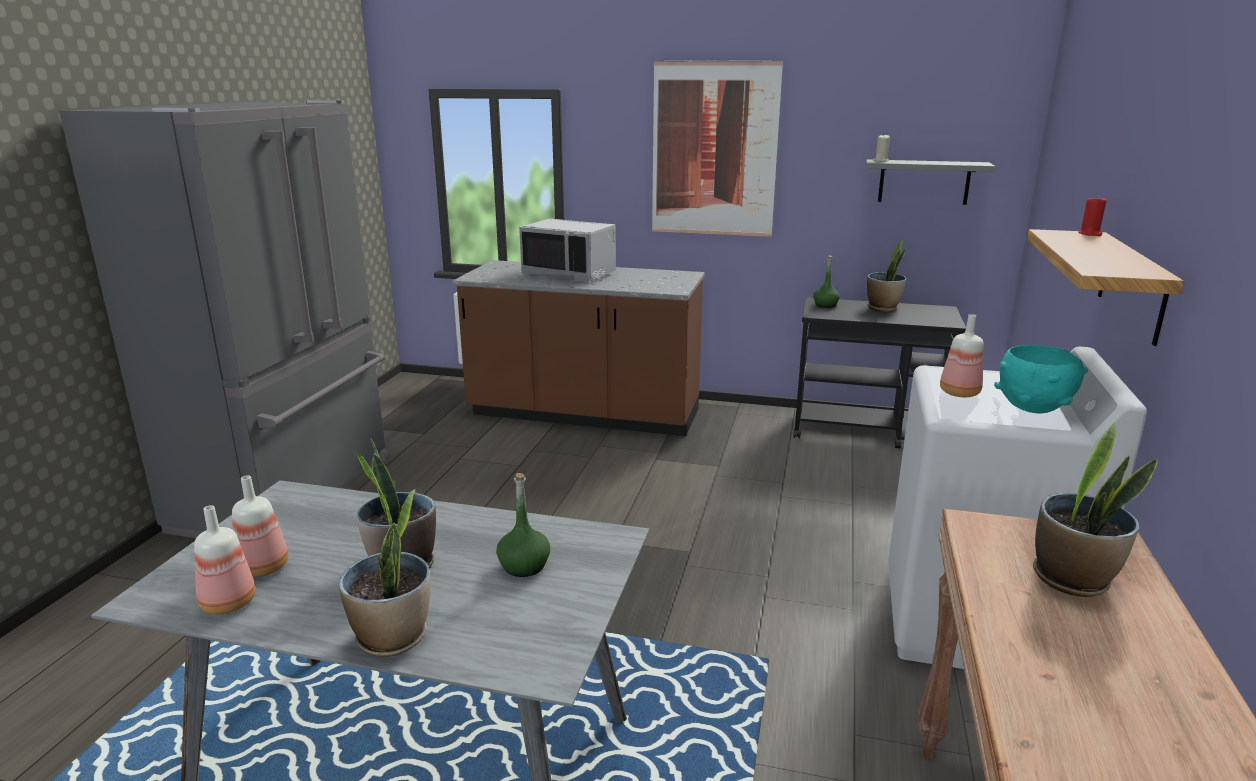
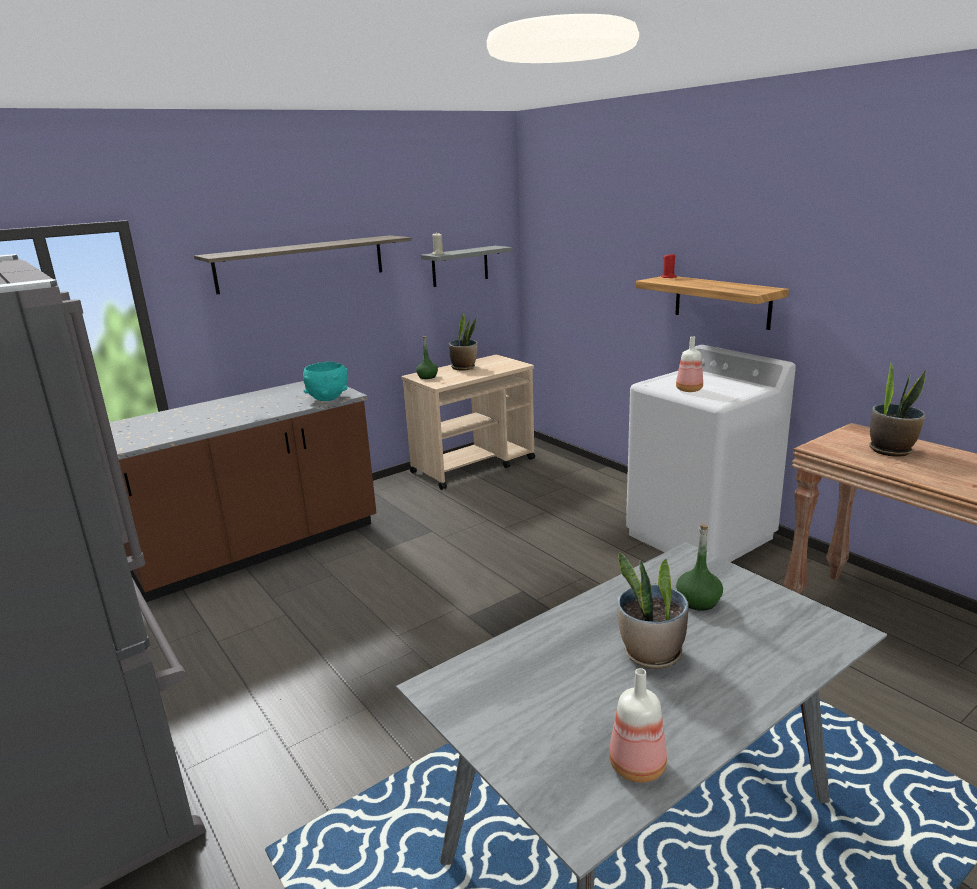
camera: 50 degrees left, 0 degrees up
(264, 567) = (583, 730): bottle -> none
(393, 638) = (762, 685): potted plant -> none
(570, 274) = (218, 411): grey microwave -> none
(714, 150) = (302, 263): picture -> shelf
(868, 431) = (474, 465): black cart -> beige cart
(1033, 408) = (729, 384): turquoise bowl -> turquoise bowl (328, 398)

